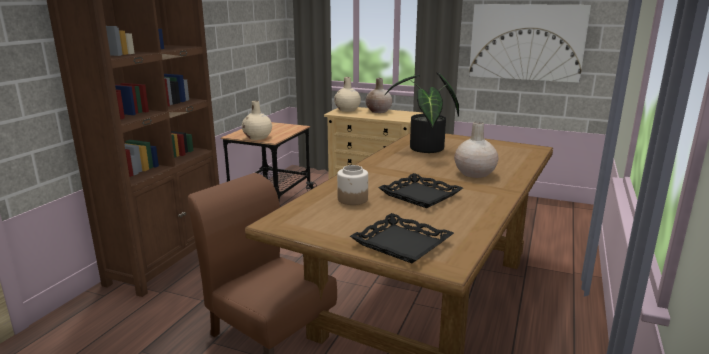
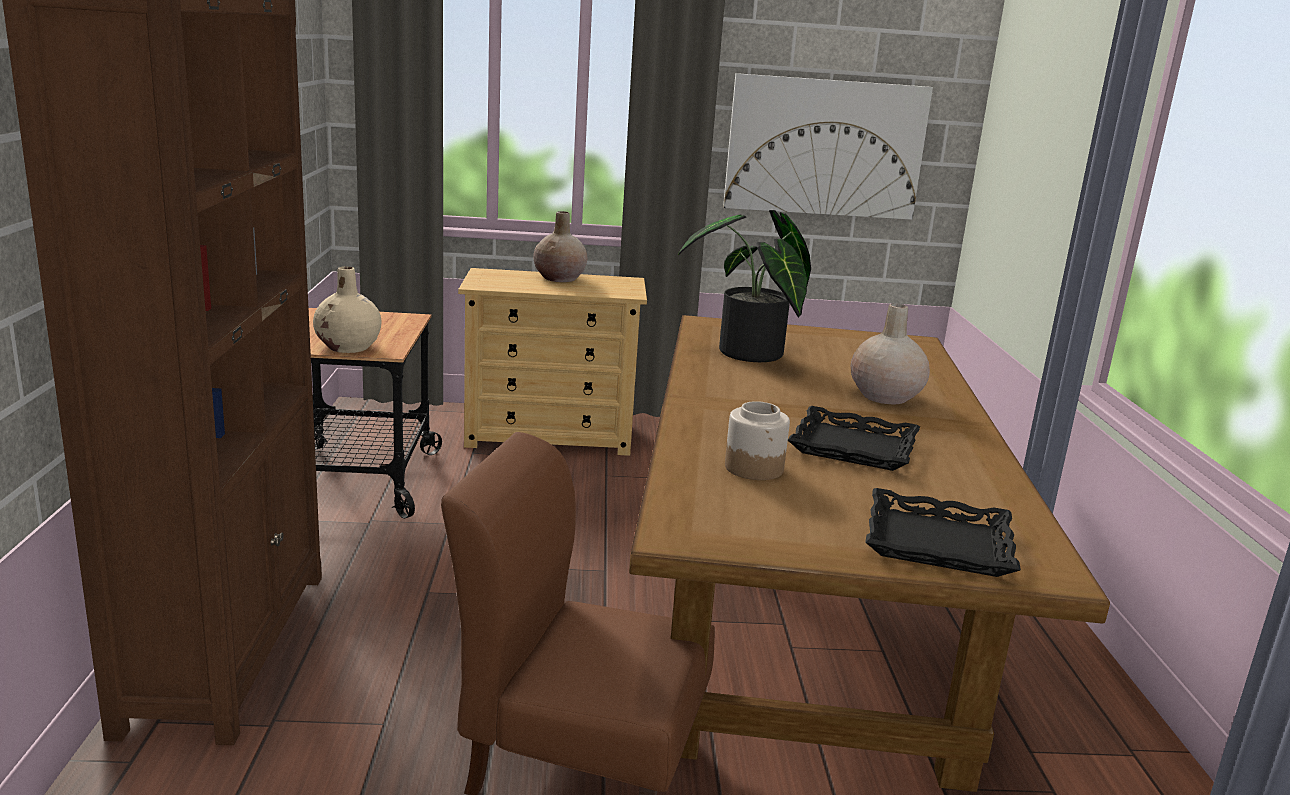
camera: 25 degrees left, 0 degrees up
(347, 110) = (495, 277): beige vase -> none

